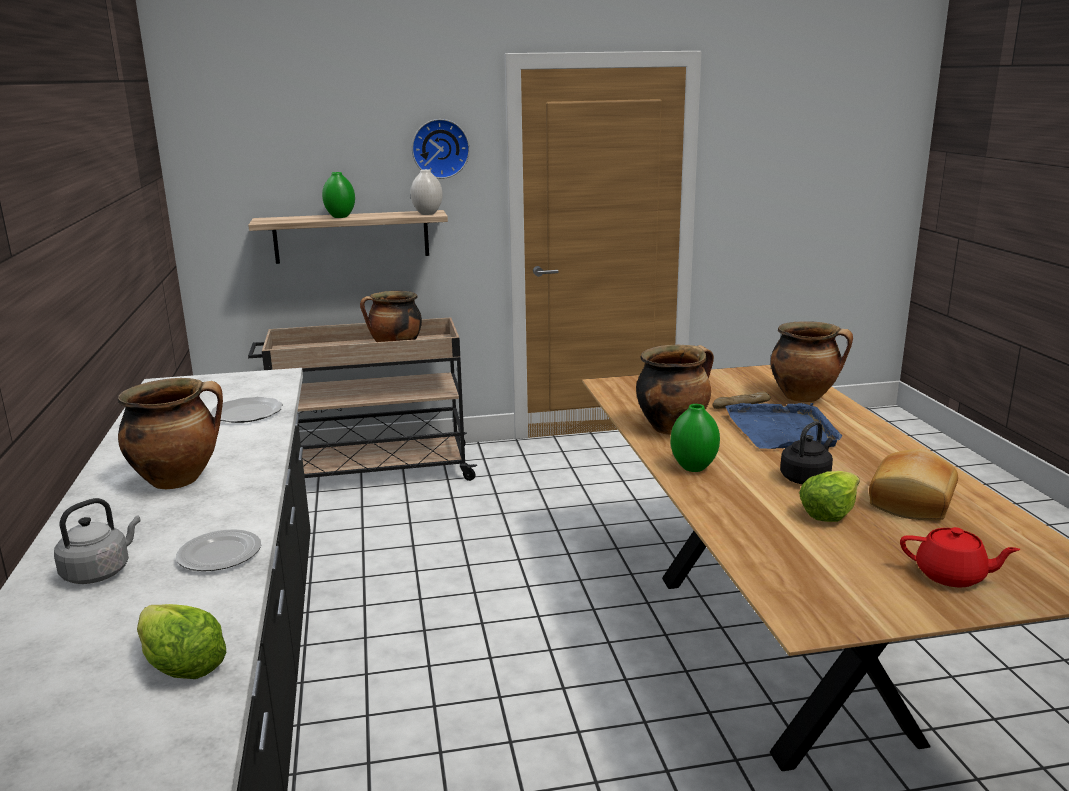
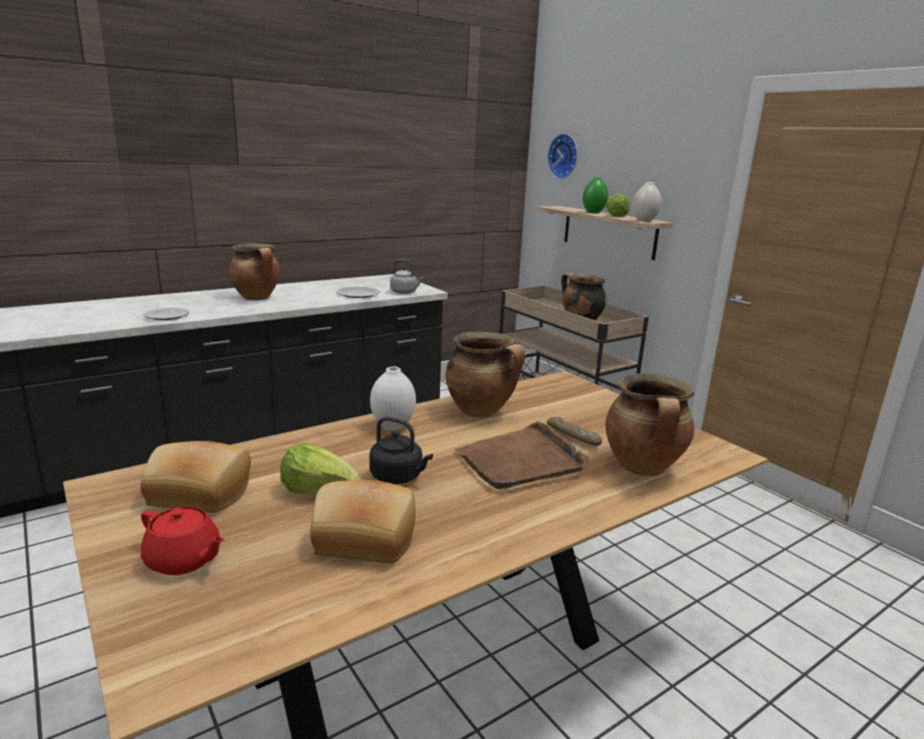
camera: 65 degrees right, 0 degrees up
(100, 572) = (151, 304): grey kettle -> grey kettle (405, 292)
(180, 664) = (57, 326): lettuce -> lettuce (616, 216)
(440, 148) = (681, 167): wall clock -> wall clock (564, 156)
(694, 467) = (393, 426): green vase -> white vase
(783, 430) = (521, 460): blue tray -> brown tray
(831, 568) = (199, 494): none -> bread
(952, 576) = (184, 560): red teapot -> red teapot turned 60 degrees counterclockwise

